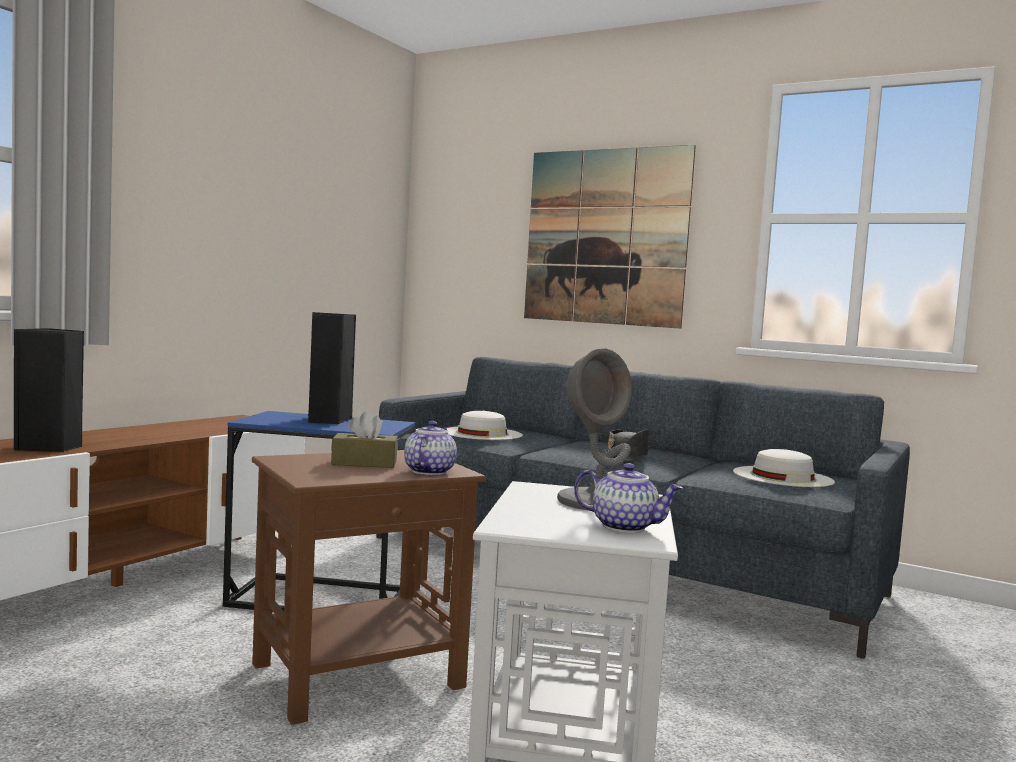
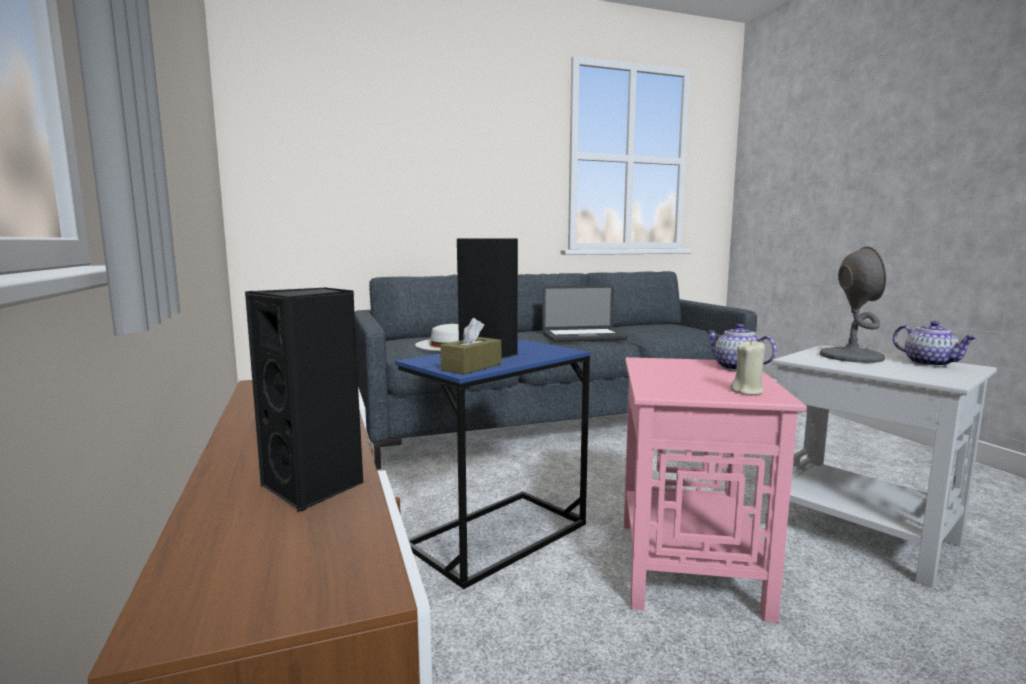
camera: 50 degrees left, 5 degrees up
(322, 474) = (747, 391): none -> beige candle
(360, 675) = (689, 563): brown side table -> pink side table
(364, 463) = (693, 376): brown tissue box -> brown tissue box (471, 367)
(605, 237) = (453, 165): picture -> none
(625, 526) = (930, 363): teapot -> teapot turned 90 degrees clockwise
(628, 456) = (583, 337): black hat -> laptop
(782, 476) = (670, 329): white hat -> none

